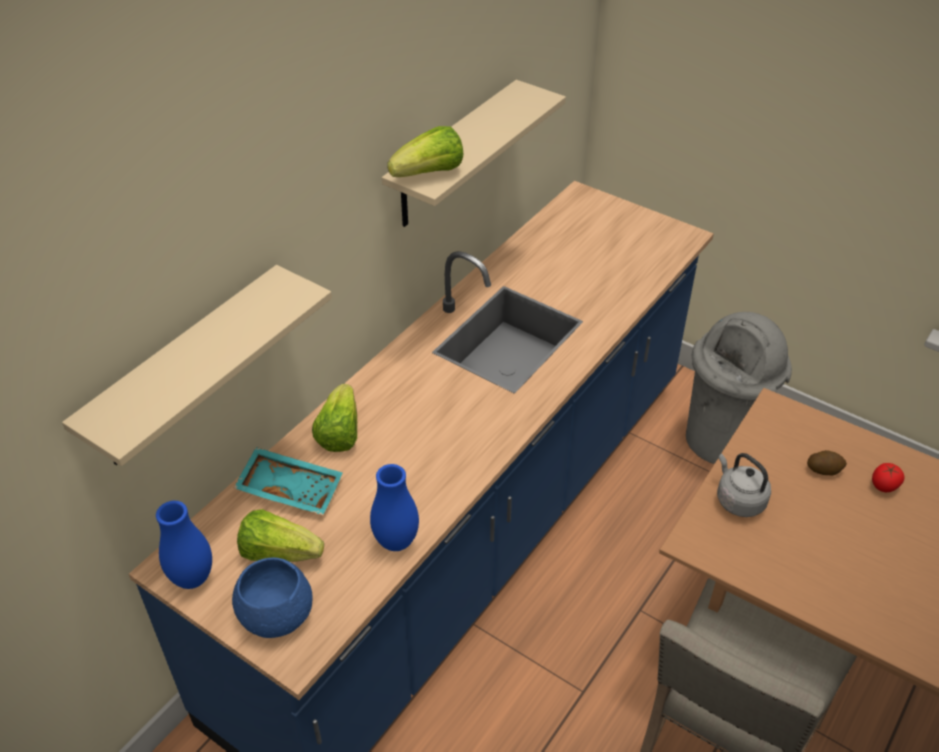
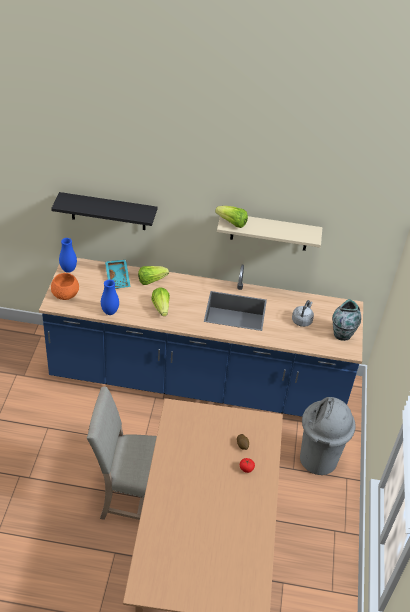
camera: 60 degrees right, 0 degrees up
(186, 369) = (108, 211): beige shelf -> black shelf
(276, 614) = (65, 294): blue bowl -> orange bowl
(279, 552) = (89, 285): lettuce -> lettuce (161, 307)
(641, 230) = (342, 334): none -> vase
(738, 500) = (205, 418): grey kettle -> grey kettle (302, 320)

